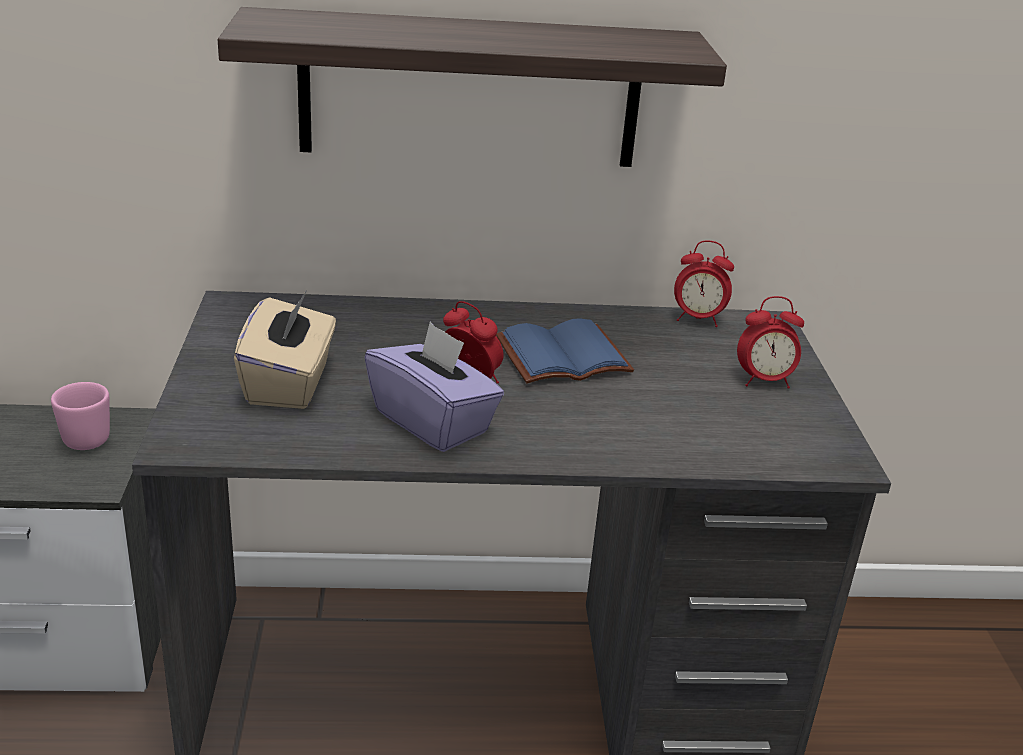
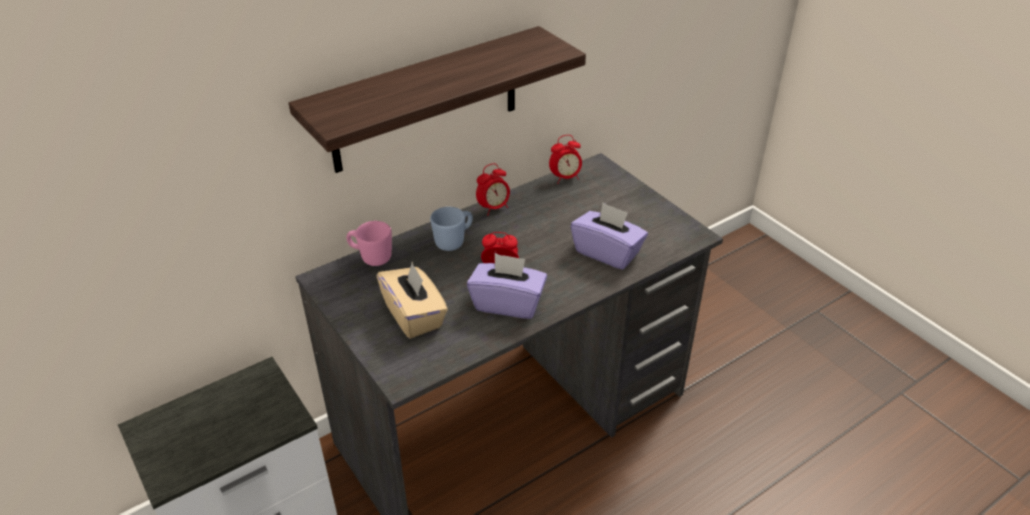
camera: 30 degrees left, 10 degrees up
(82, 437) = (248, 396): pink mug -> pink mug (371, 257)
(447, 329) = (454, 241): none -> blue mug
(563, 355) = (526, 231): blue book -> none
(661, 424) = (607, 252): none -> purple tissue box
(764, 381) = (627, 204): alarm clock -> alarm clock (493, 208)

